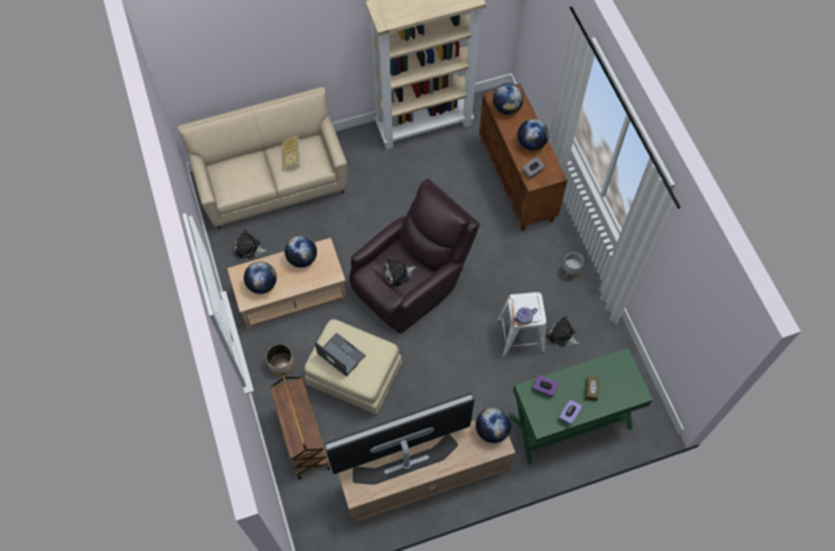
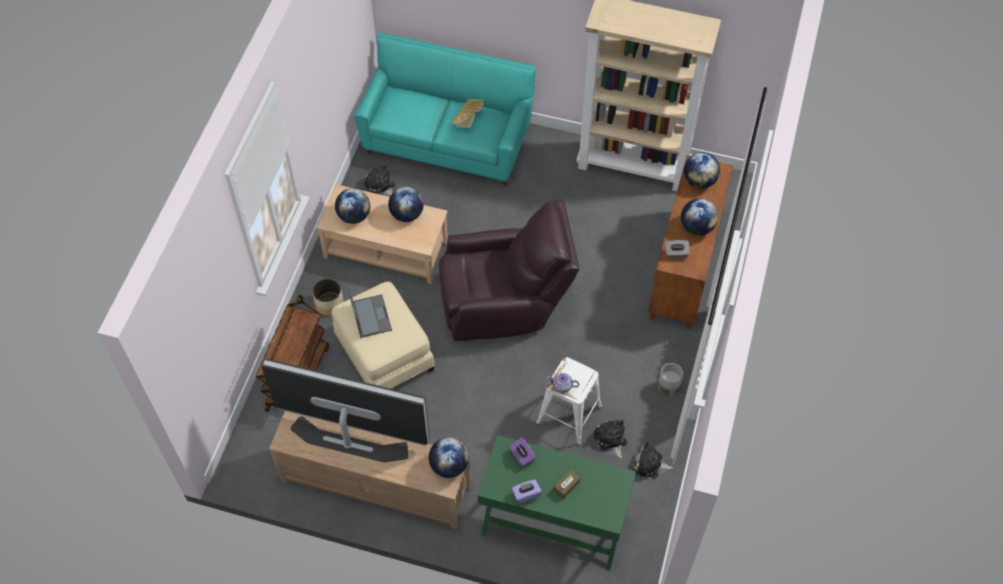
camera: 35 degrees right, 5 degrees down
(273, 184) = (447, 142): beige sofa -> turquoise sofa
(398, 274) = (482, 279): plush toy -> plush toy (650, 465)

